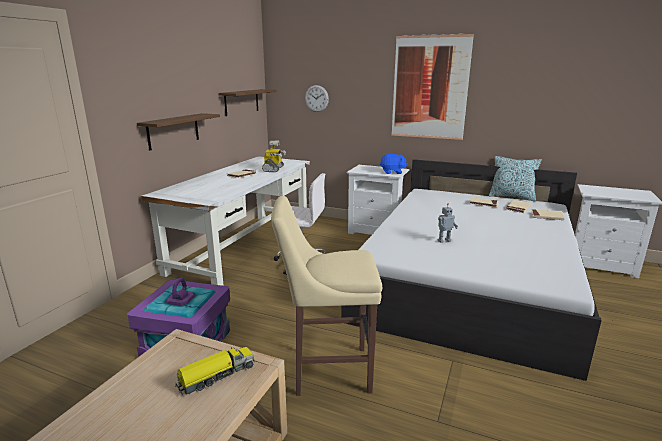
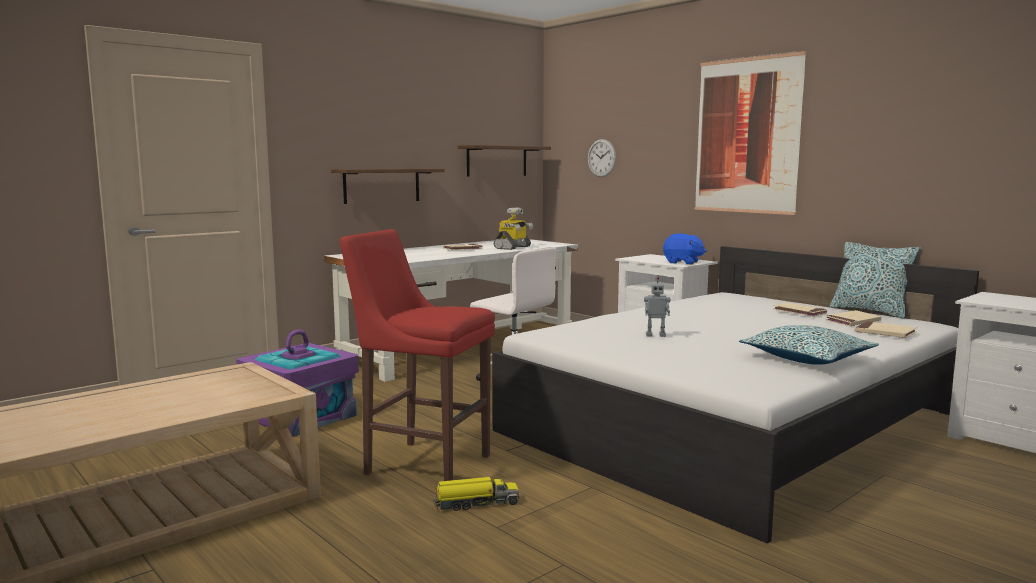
camera: 25 degrees right, 10 degrees down
(216, 376) = (240, 391): toy truck -> toy truck (476, 503)
(327, 370) = (423, 463): beige stool -> red stool
(548, 248) = (807, 358): none -> pillow

